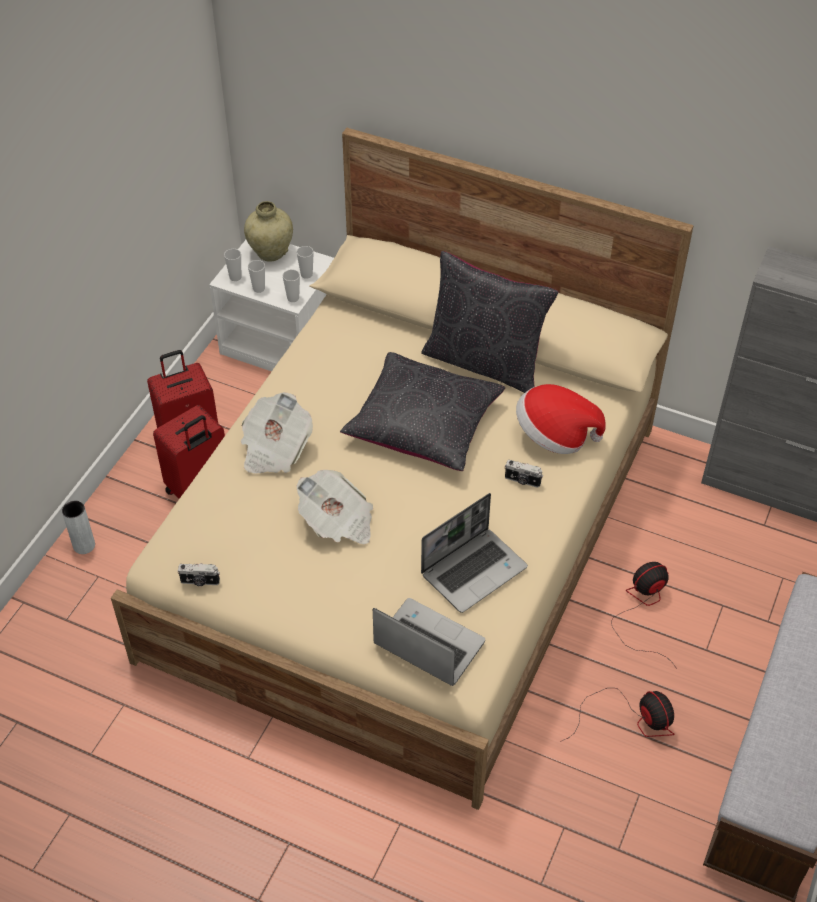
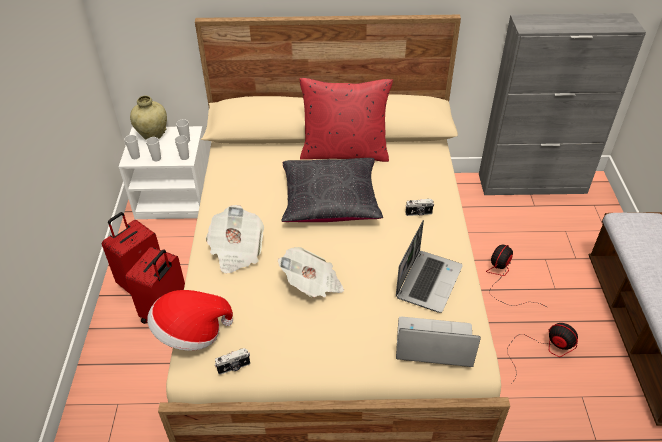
camera: 25 degrees left, 5 degrees down
(84, 545) = (95, 385): grey vase -> none
(484, 362) = (344, 152): black pillow -> red pillow
(554, 435) = (419, 180): hat -> hat (191, 333)

